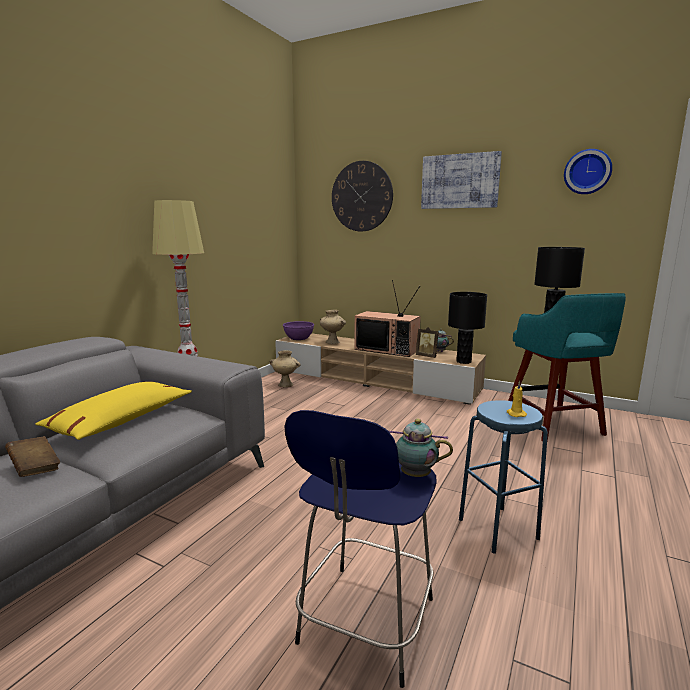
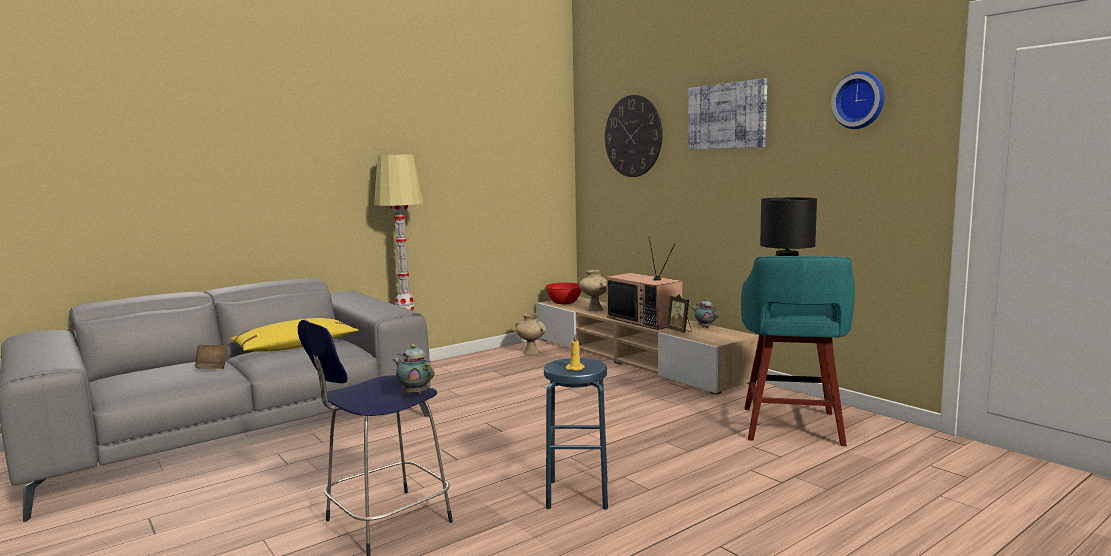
camera: 25 degrees right, 5 degrees down
(299, 338) = (564, 302): purple bowl -> red bowl
(463, 361) = (714, 340): black table lamp -> none

